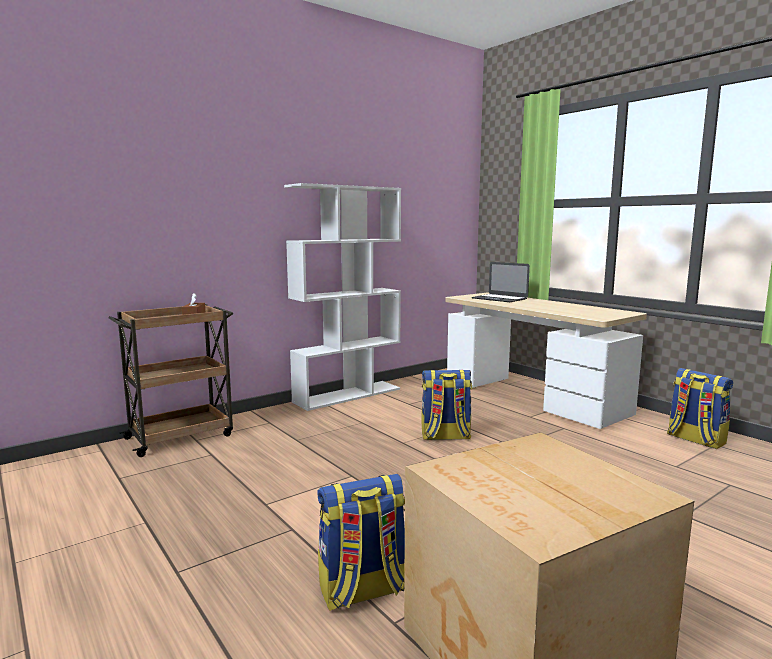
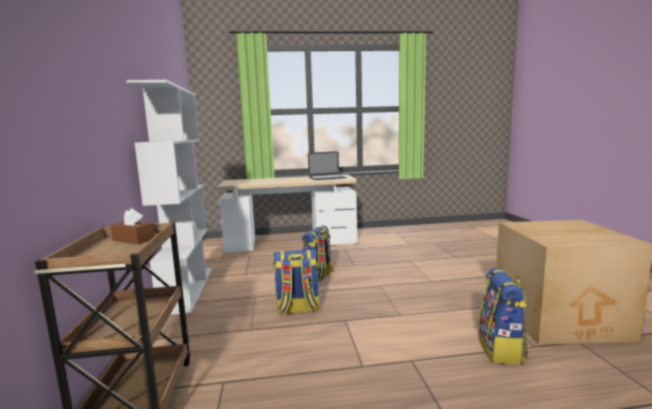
camera: 60 degrees left, 0 degrees up
(499, 298) = (254, 181): laptop -> laptop (327, 178)
(695, 440) = (387, 233): backpack -> backpack (297, 309)

